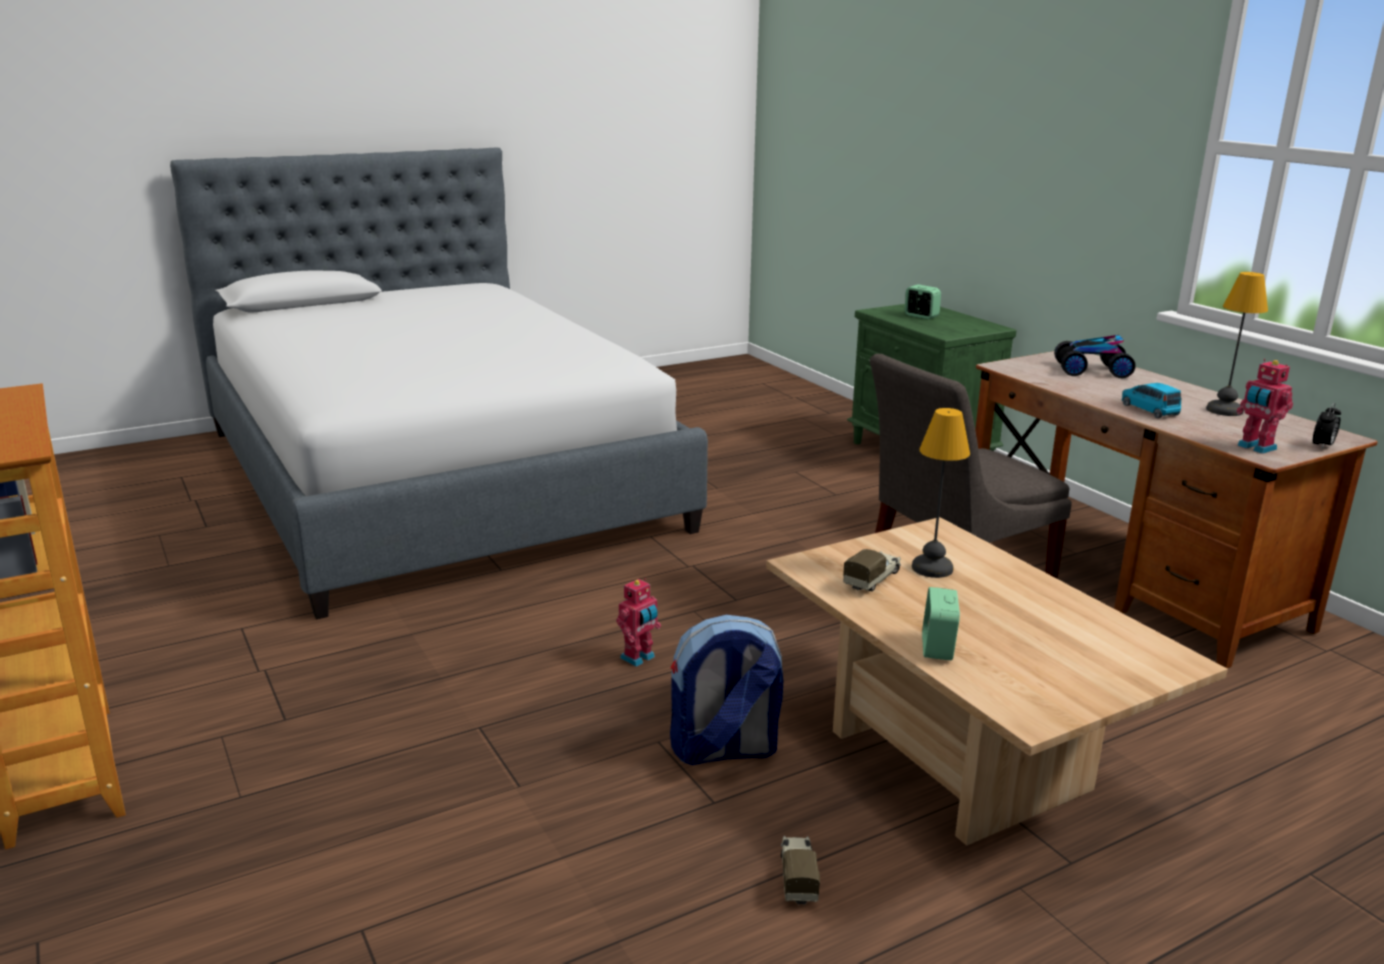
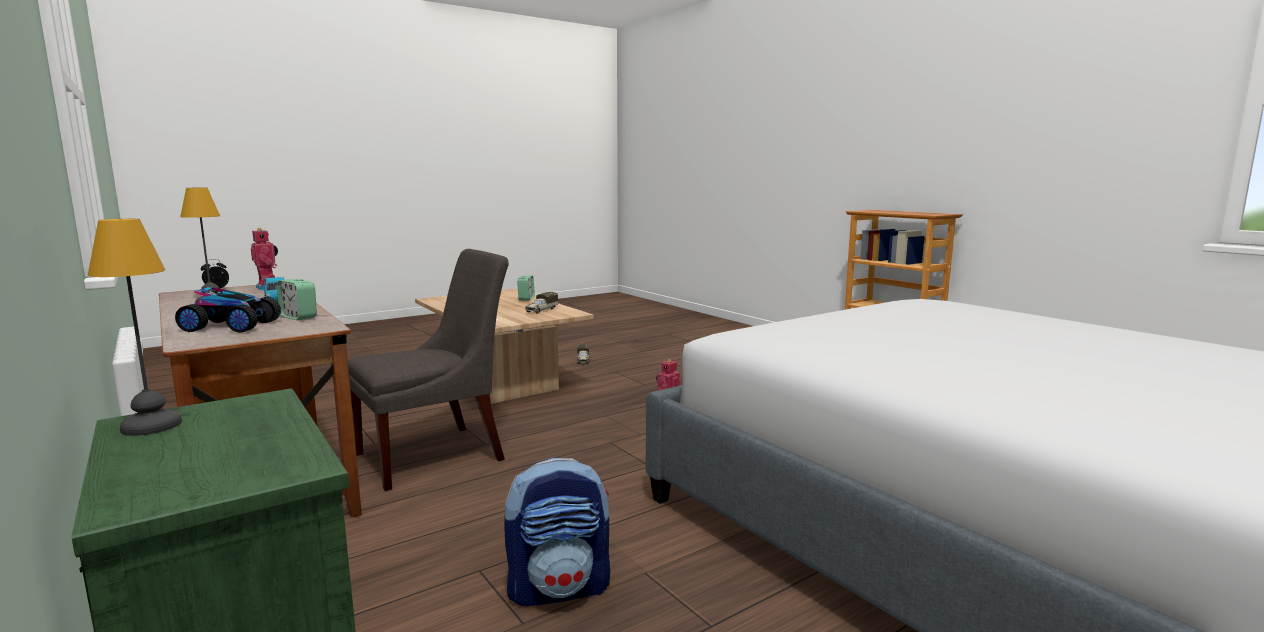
camera: 175 degrees right, 10 degrees down
(724, 750) = (612, 383): backpack -> backpack (560, 588)
(921, 316) = (222, 450): alarm clock -> alarm clock (298, 317)
(932, 567) = (507, 314): table lamp -> table lamp (149, 426)

